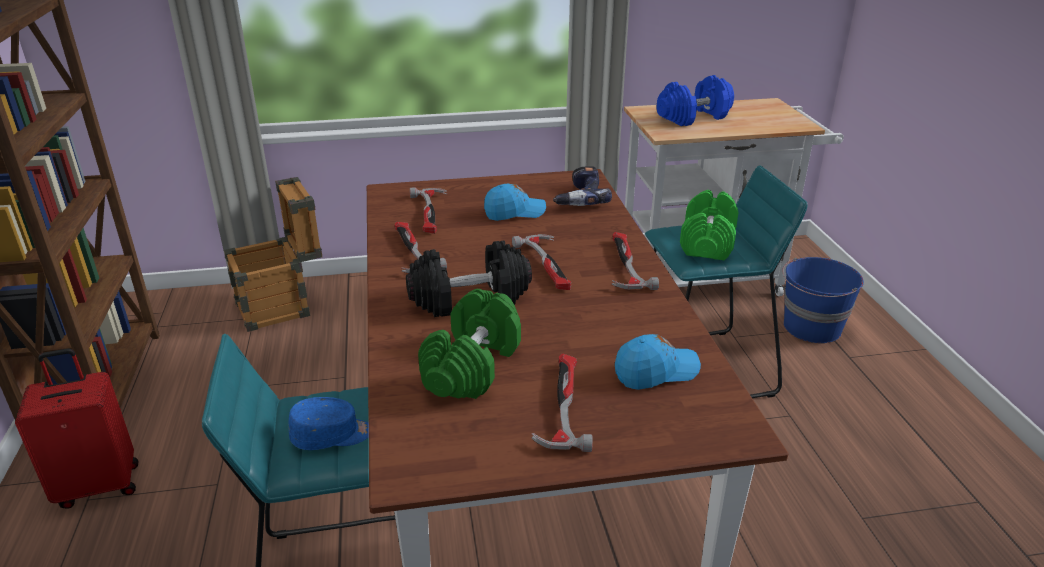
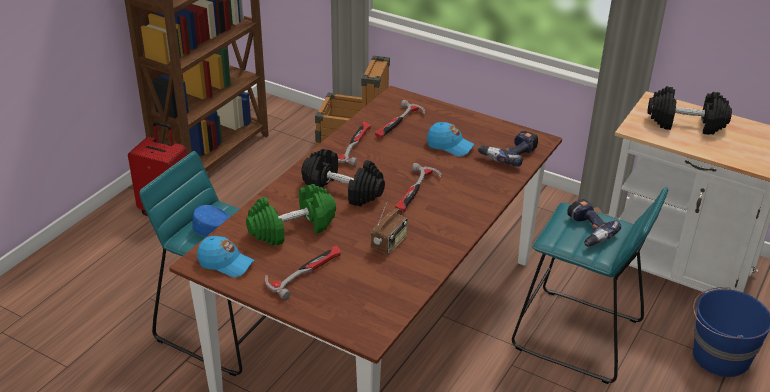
camera: 40 degrees right, 5 degrees up
(603, 325) = (389, 243): none -> radio
(625, 265) = (461, 214): hammer -> none
(656, 372) = (376, 283): blue cap -> blue cap (225, 263)
(693, 117) = (685, 124): blue dumbbell -> black dumbbell
(707, 242) = (586, 231): green dumbbell -> power drill

